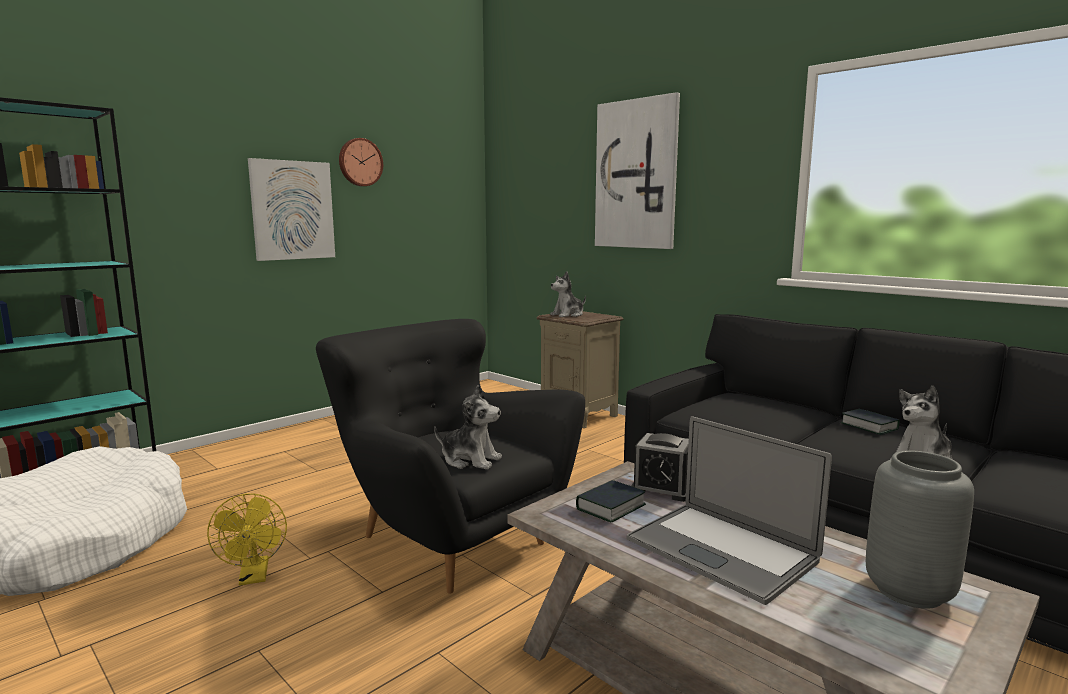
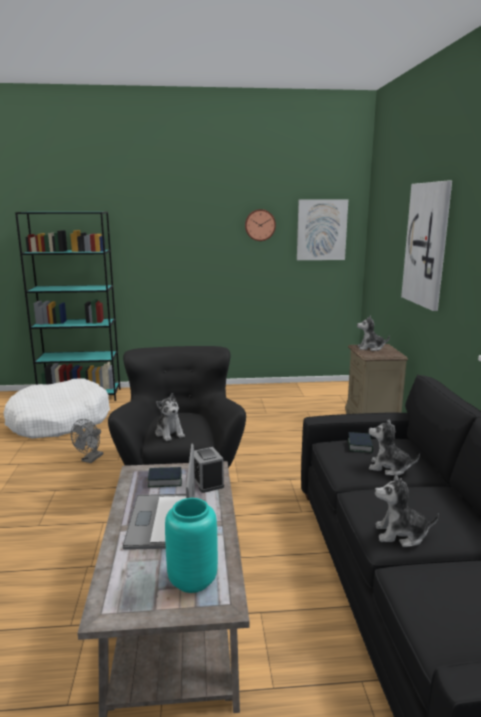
camera: 40 degrees right, 5 degrees up
(254, 577) = (90, 459): yellow fan -> grey fan
(292, 210) = (211, 257): picture -> picture (321, 230)
(783, 415) = (389, 468): none -> plush toy
(869, 426) = (431, 498): book -> book (360, 445)
(907, 591) = (192, 579): grey vase -> turquoise vase

